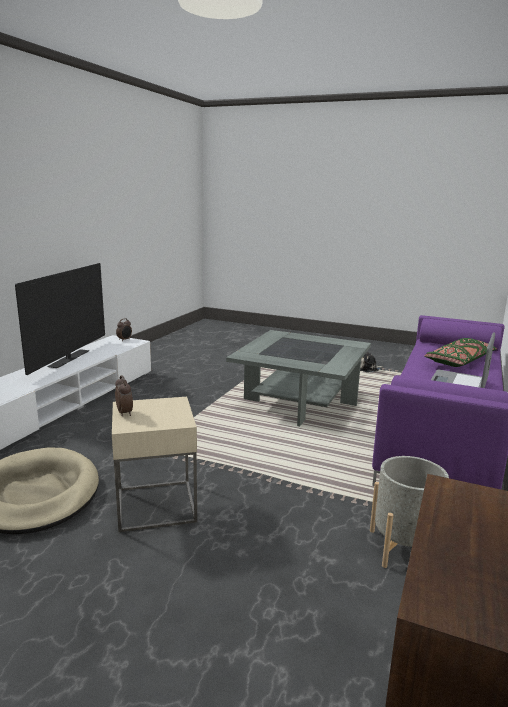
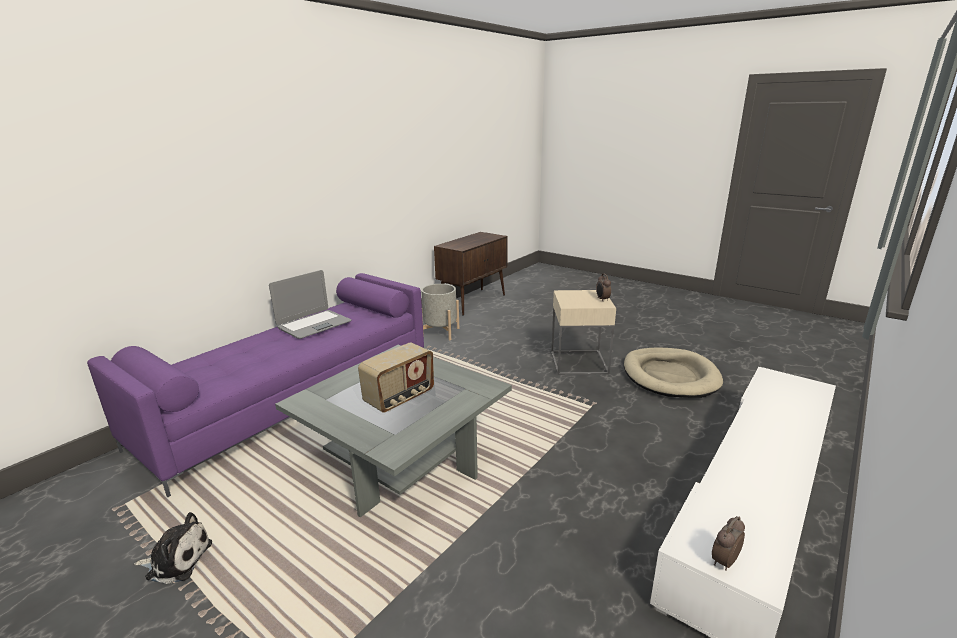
camera: 165 degrees left, 5 degrees up
(69, 359) = (773, 473): television -> none
(297, 347) = (400, 398): none -> radio
(459, 361) = (239, 355): green pillow -> none

